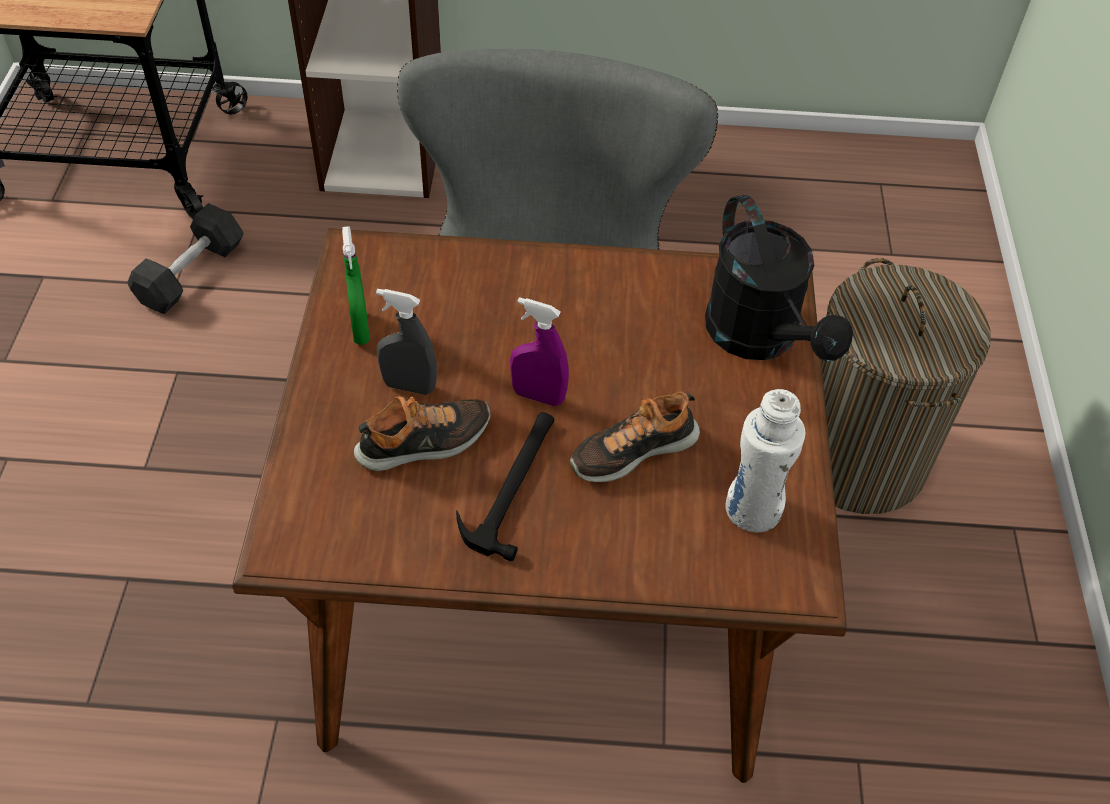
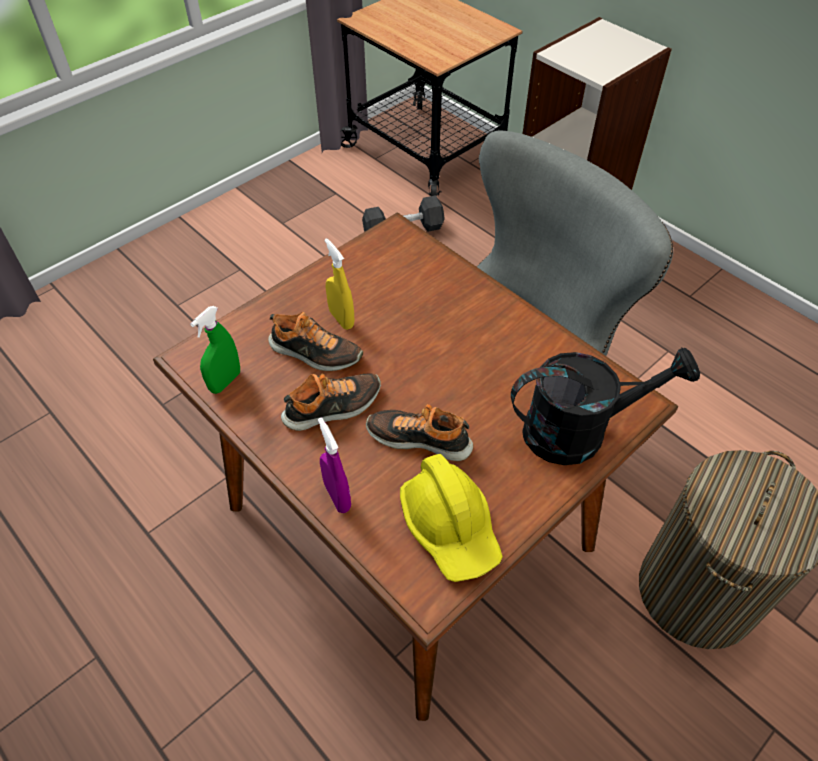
camera: 45 degrees right, 0 degrees up
(360, 329) = (352, 273): green spray bottle -> green spray bottle (225, 382)
(409, 386) = (341, 319): grey spray bottle -> yellow spray bottle
(513, 484) = (333, 407): hammer -> shoe
(538, 396) = (402, 370): purple spray bottle -> purple spray bottle (337, 496)
(752, 509) = (450, 526): white bottle -> yellow hard hat
(760, 339) = (579, 430): black watering can -> black watering can turned 120 degrees counterclockwise

